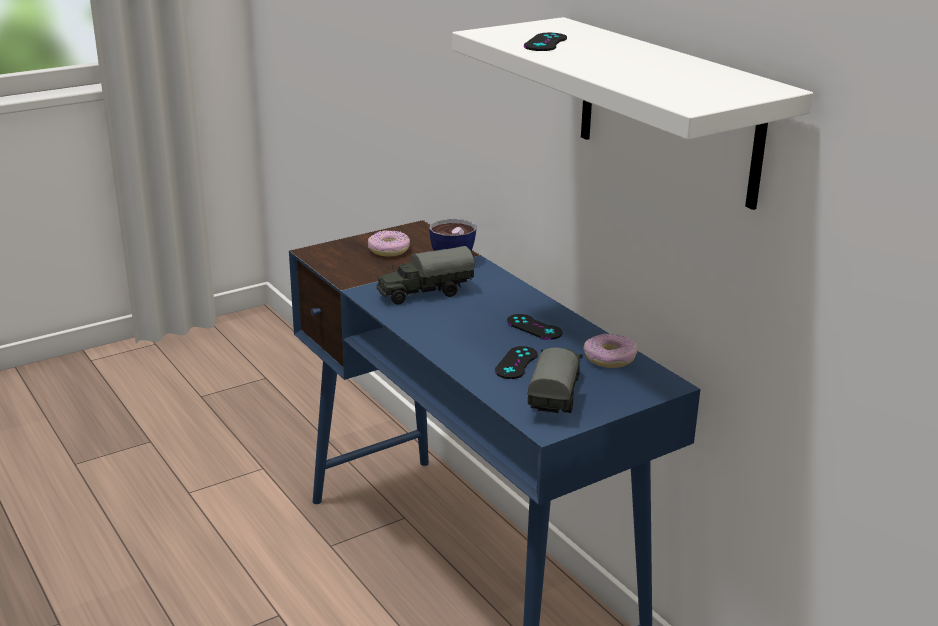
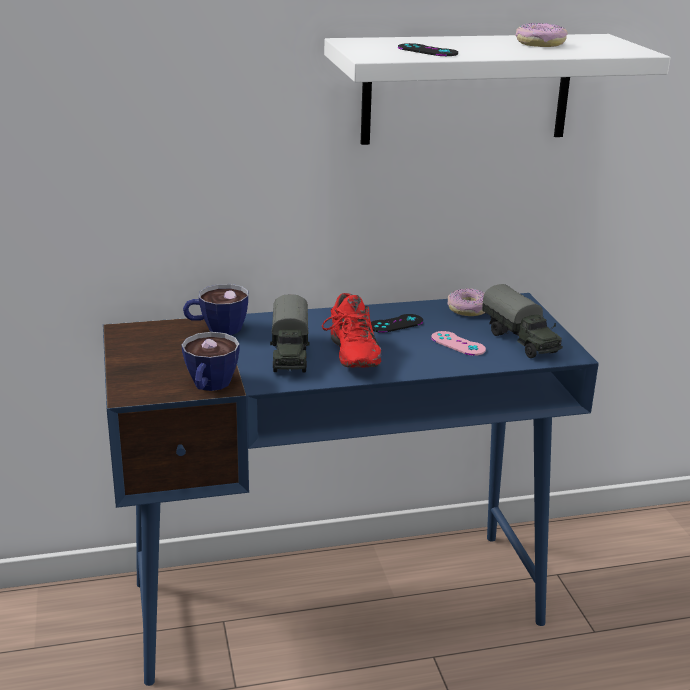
camera: 70 degrees left, 0 degrees up
(344, 275) = (209, 387): none -> cup
(389, 250) = (167, 353): donut -> donut (540, 44)
(445, 317) = (349, 355): none -> red shoe
(516, 363) = (458, 344): black game controller -> pink game controller
(555, 396) = (521, 341): toy truck -> toy truck turned 150 degrees counterclockwise

